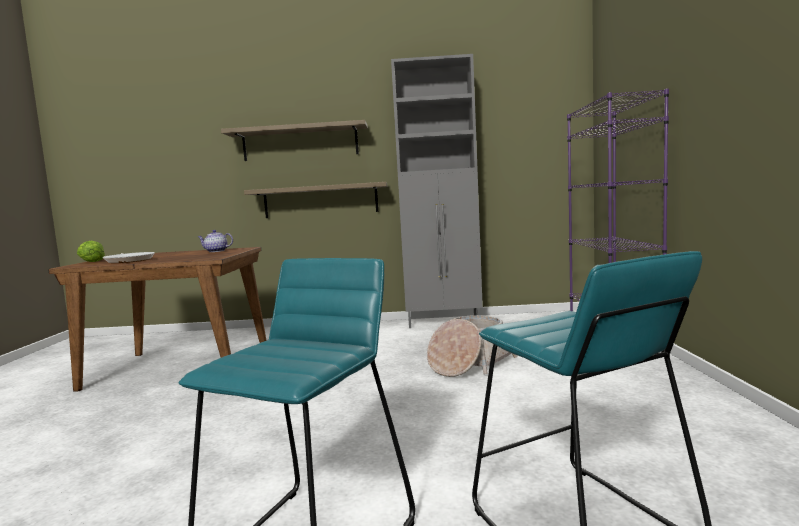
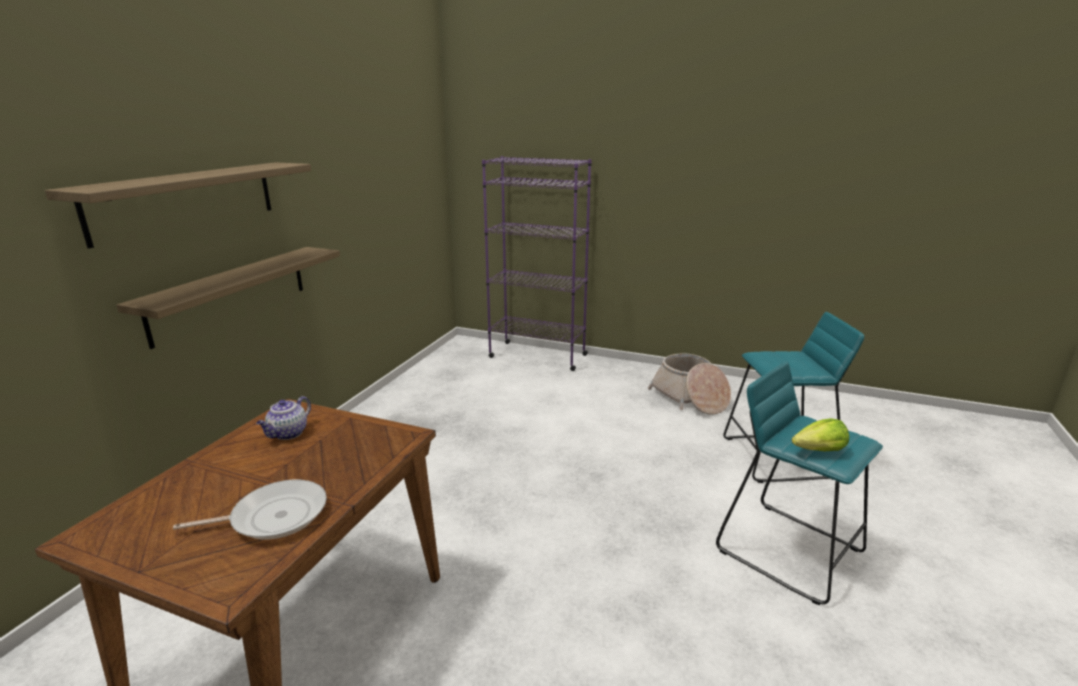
camera: 70 degrees left, 15 degrees up
(91, 261) = (166, 574): lettuce -> lettuce (819, 451)
(444, 322) = (392, 400): grey cabinet -> none
(469, 363) = (531, 422): basket -> basket (690, 398)

